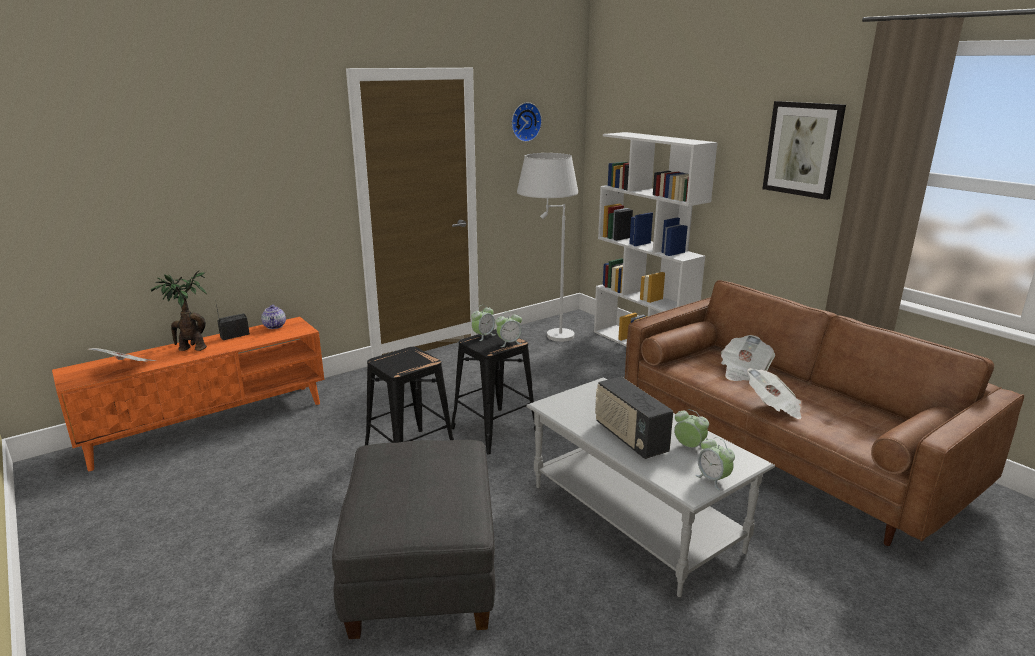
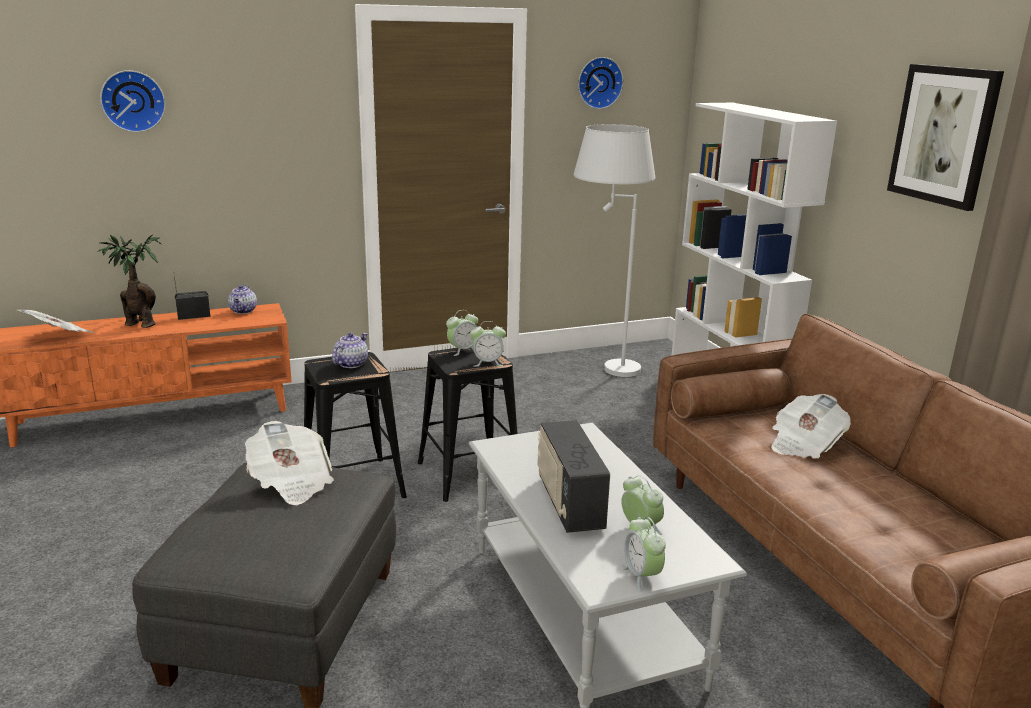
camera: 15 degrees right, 0 degrees up
(169, 157) = (133, 101): none -> wall clock
(405, 357) = (351, 363): none -> teapot
(773, 407) = (814, 497): newspaper -> newspaper (291, 483)

